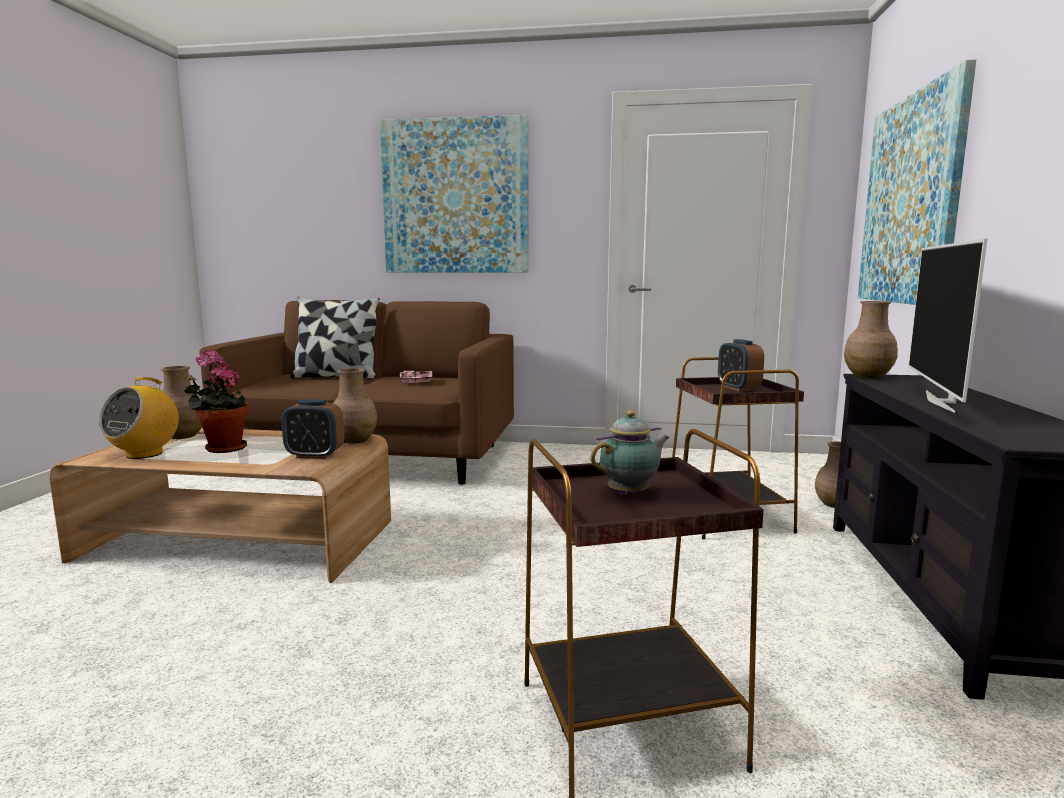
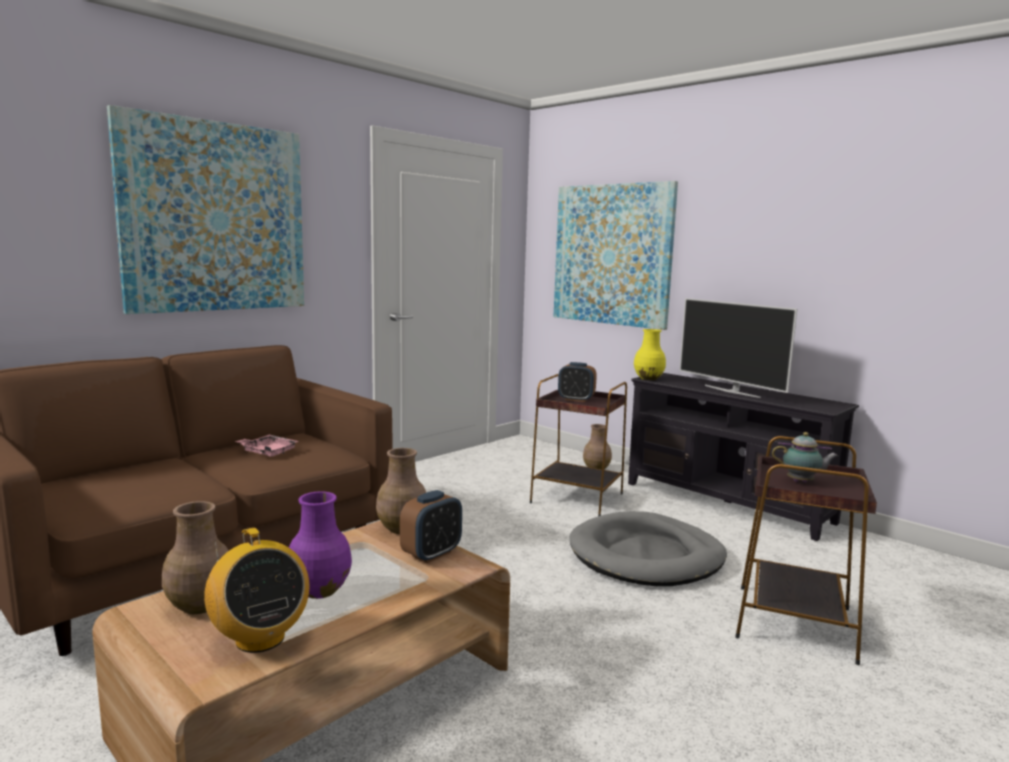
camera: 55 degrees left, 0 degrees up
(222, 448) = (319, 591): potted plant -> purple vase
(336, 376) = (134, 470): pillow -> none
(631, 493) = (802, 482): teapot -> teapot turned 105 degrees clockwise
(652, 585) = (646, 556): none -> grey dog bed
(867, 376) = (648, 378): brown vase -> yellow vase

